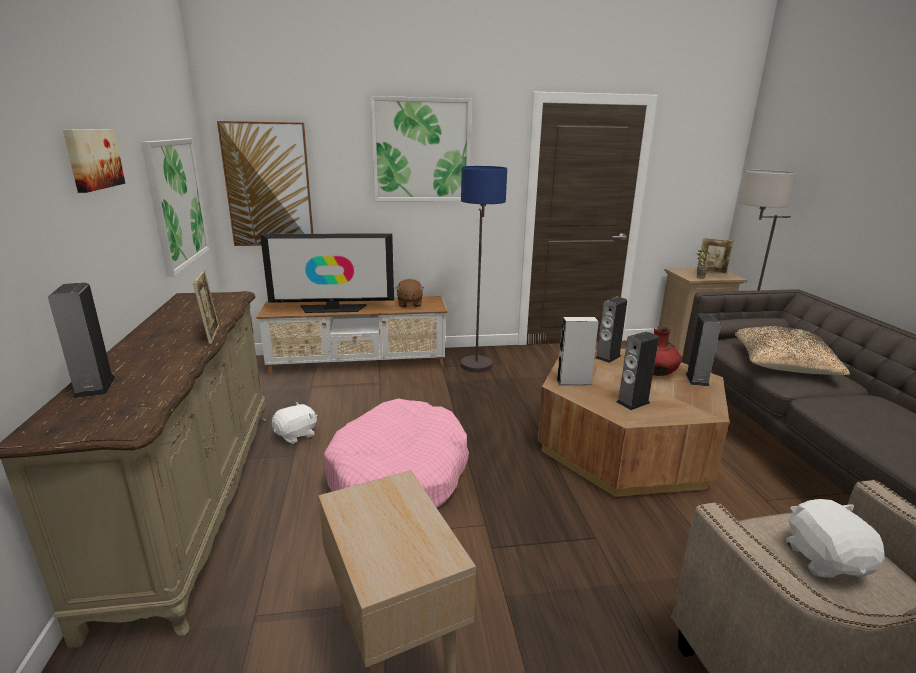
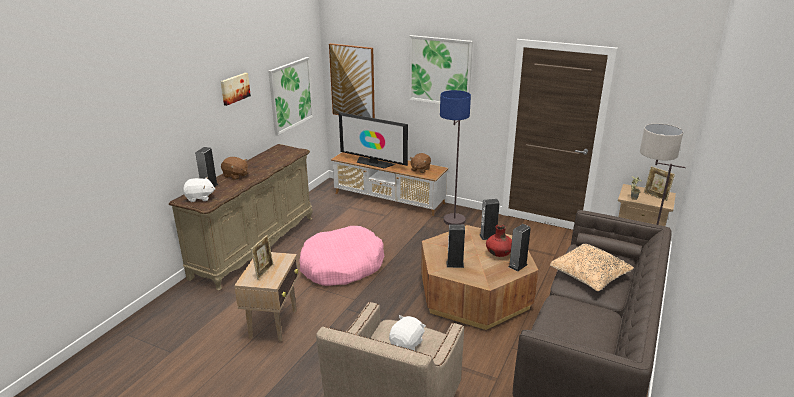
camera: 35 degrees right, 5 degrees up
(144, 353) = (235, 176): none -> brown plush toy
(211, 335) = (265, 173): picture frame -> picture frame (264, 271)
(296, 435) = (318, 231): white plush toy -> white plush toy (200, 198)
(573, 382) = (442, 244): grey speaker -> none

